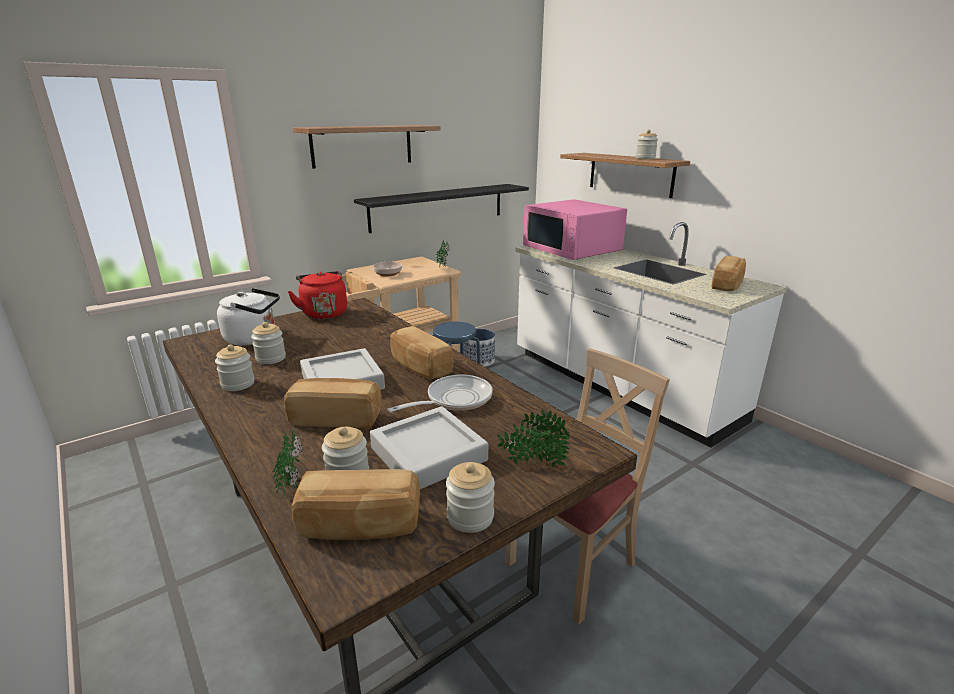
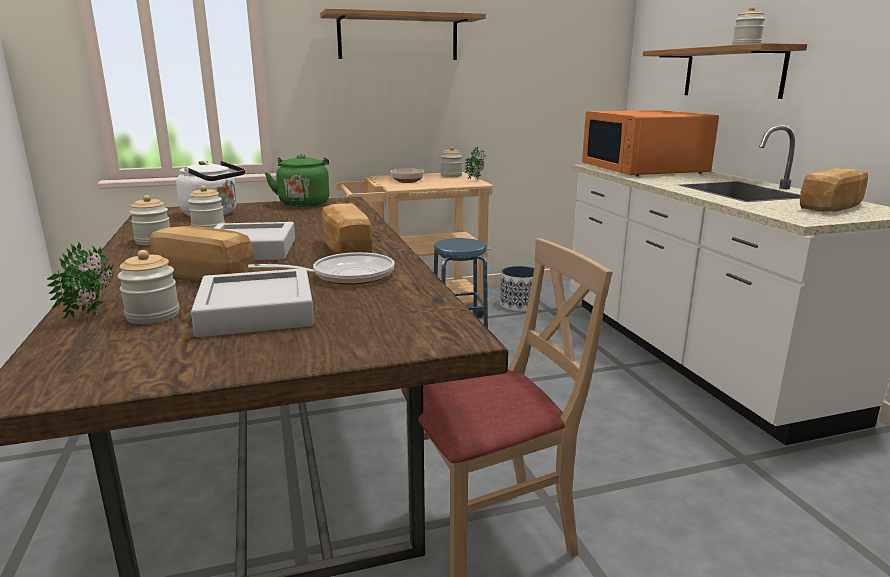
camera: 20 degrees right, 5 degrees down
(324, 313) = (304, 203): red kettle -> green kettle
(360, 525) = (109, 352): bread -> none
(438, 207) = (489, 115): black shelf -> none
(470, 517) = (227, 366): jar -> jar (451, 175)
(533, 464) = (361, 336): potted plant -> none
(572, 249) = (643, 169): pink microwave -> orange microwave

